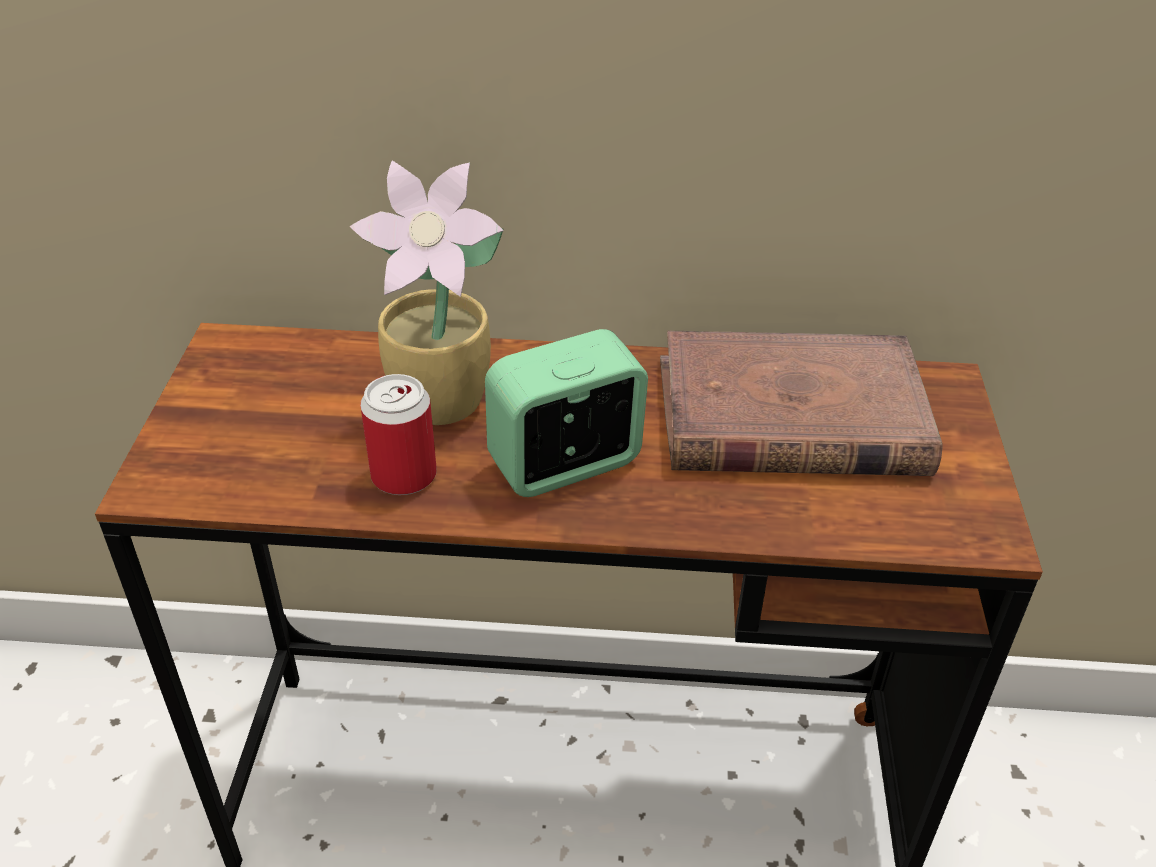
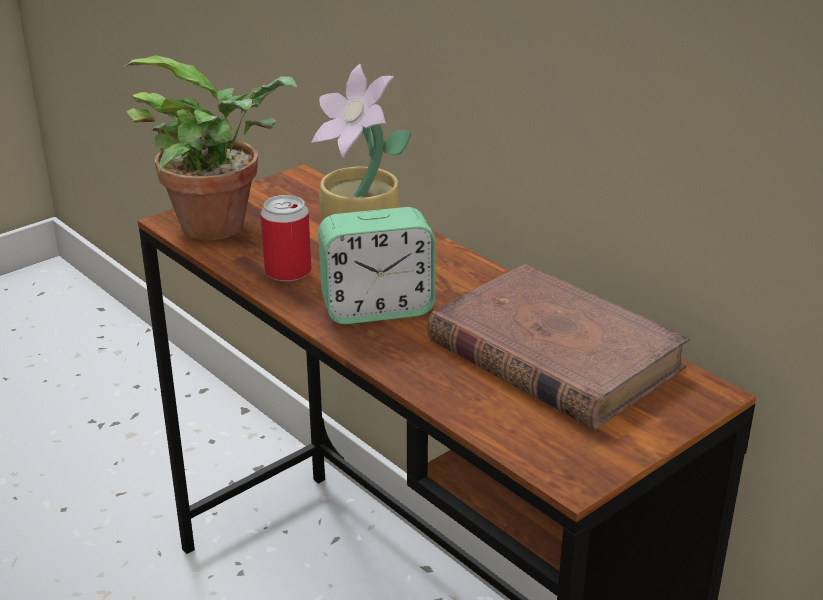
camera: 45 degrees right, 10 degrees down
(227, 458) = (222, 225): none -> potted plant
(566, 464) = (377, 308): alarm clock -> alarm clock turned 150 degrees clockwise

